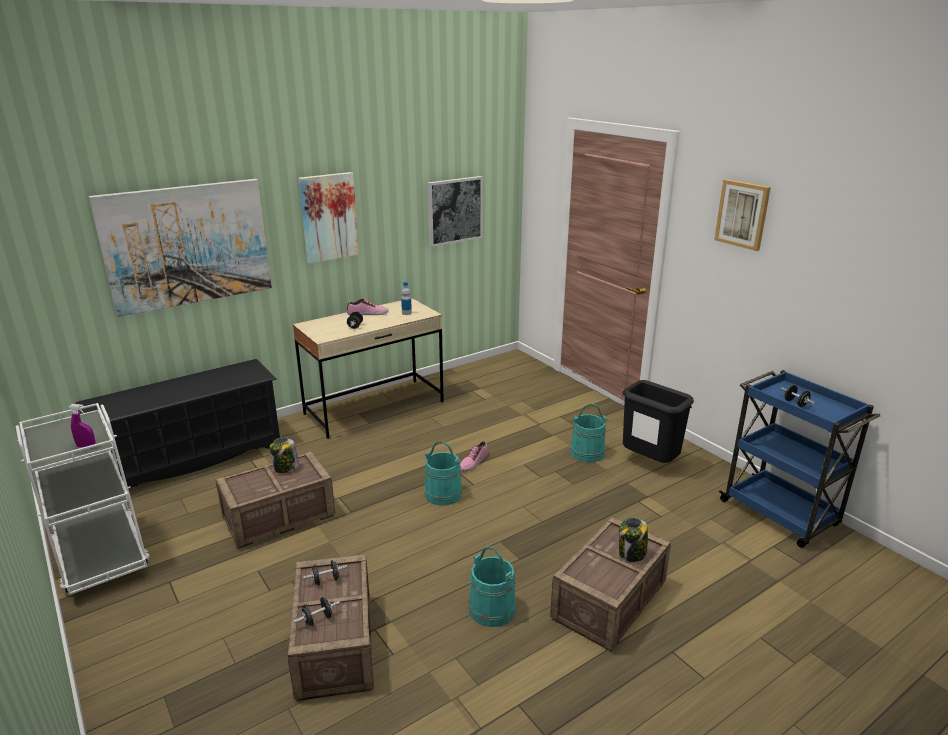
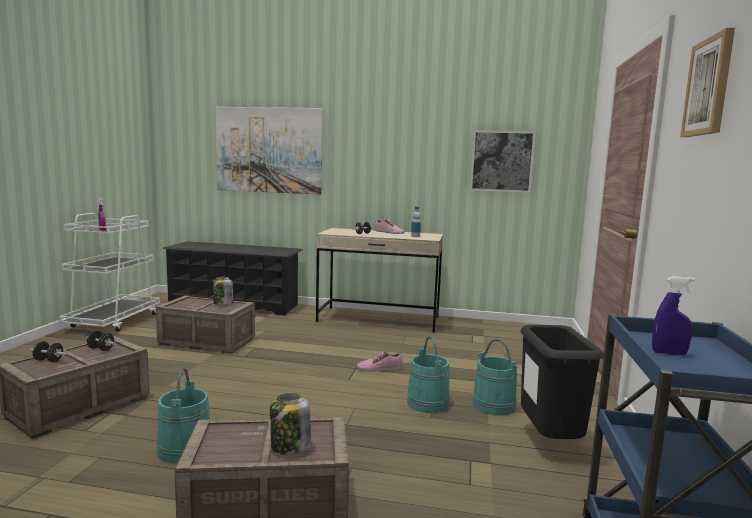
camera: 45 degrees right, 15 degrees down
(328, 217) = (376, 147): picture -> none
(443, 494) = (316, 374): turquoise bucket -> turquoise bucket (428, 403)
(795, 403) = (669, 353): black dumbbell -> blue spray bottle

